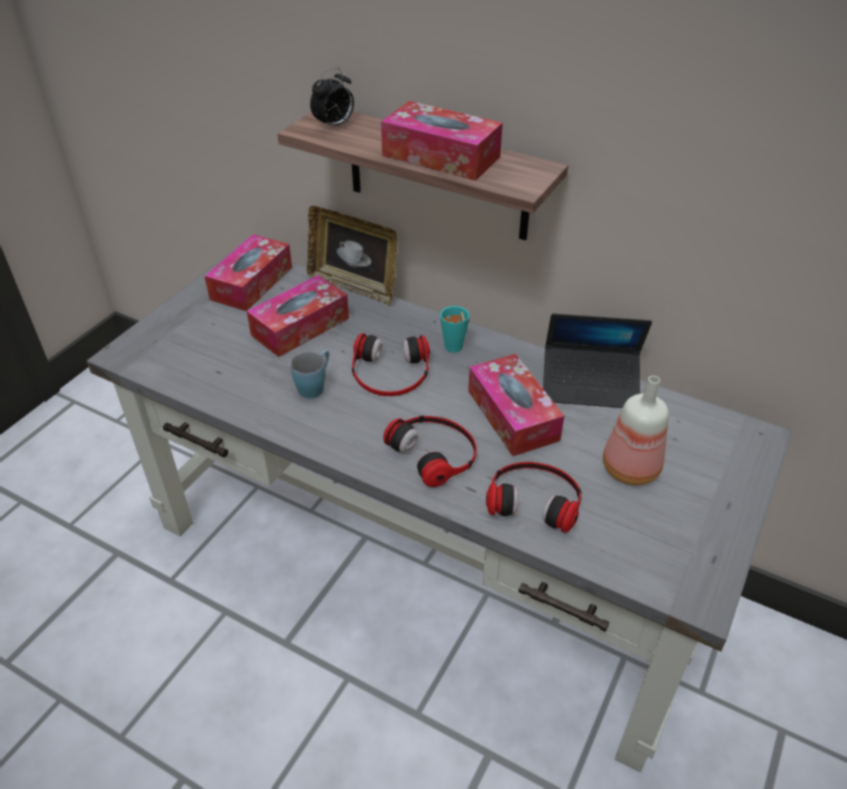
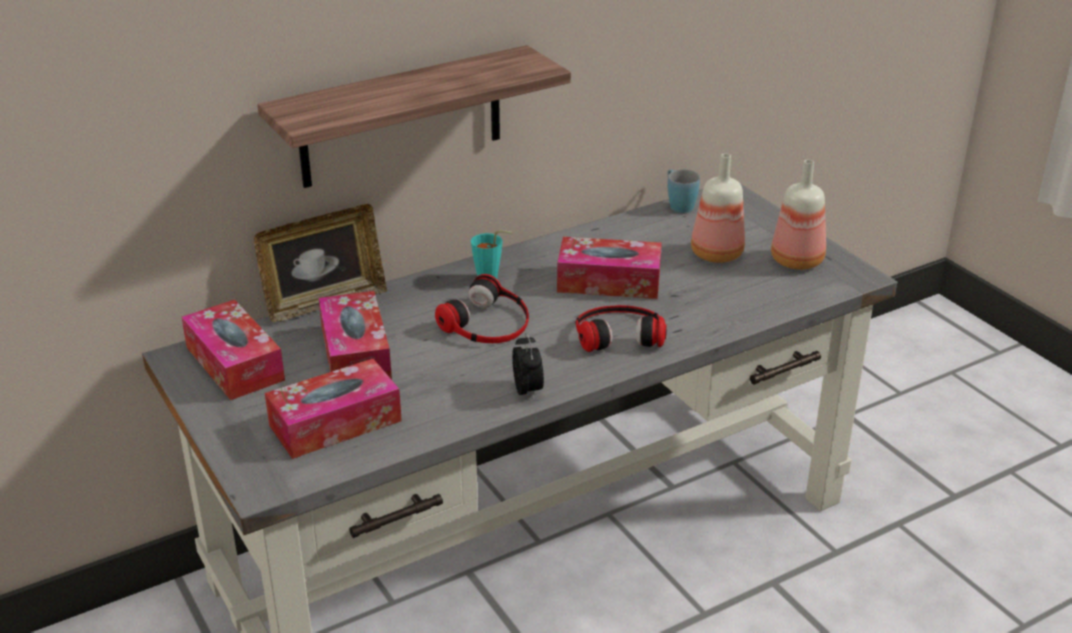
camera: 60 degrees left, 10 degrees down
(315, 386) = (462, 370): blue mug -> blue mug (678, 204)
(334, 125) = (317, 108): alarm clock -> alarm clock (528, 391)
(441, 156) = (448, 82): tissue box -> tissue box (335, 423)
(534, 498) = (712, 305): headphones -> none
(590, 385) = (607, 235): laptop -> none
(682, 534) = (797, 260): none -> bottle

